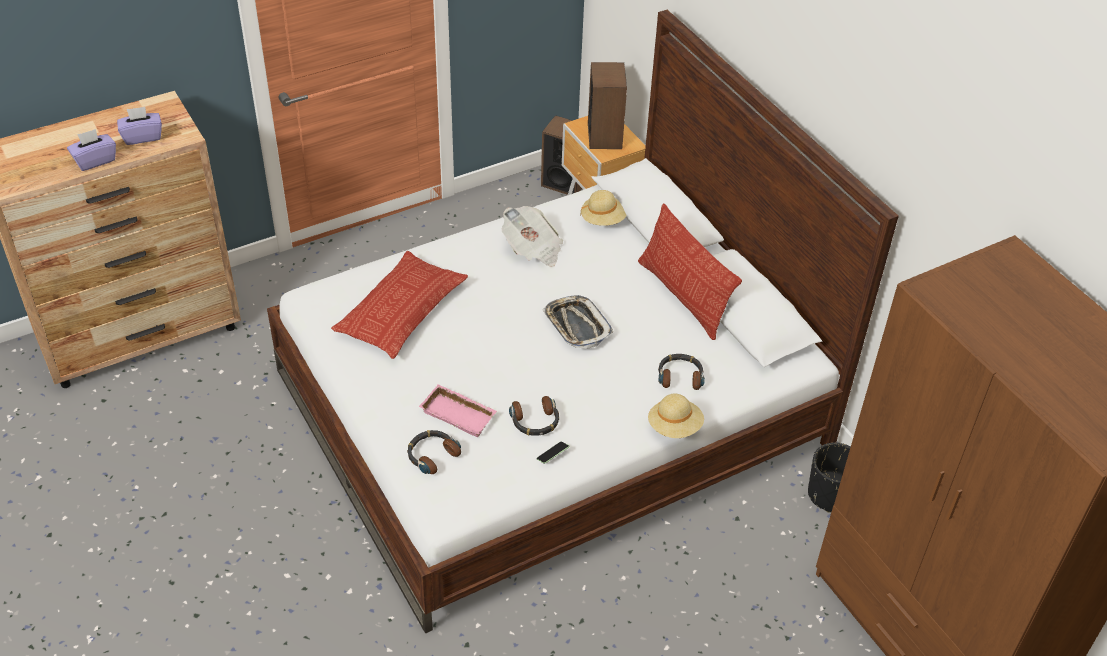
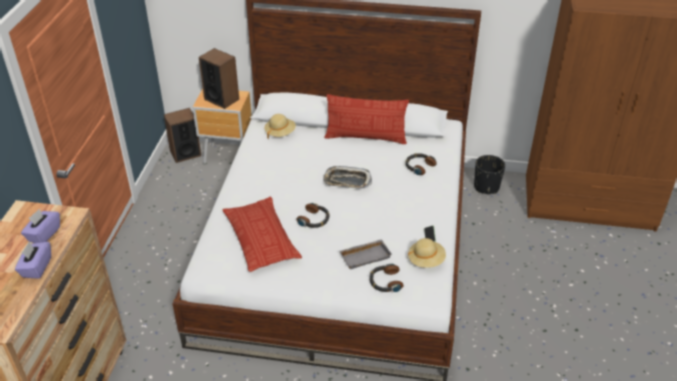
camera: 50 degrees left, 5 degrees down
(460, 414) = (365, 256): pink tray -> grey tray
(532, 249) = (272, 167): newspaper -> none
(535, 421) = (400, 230): headphones -> headphones (314, 220)
(675, 427) = (450, 186): beige hat -> beige hat (426, 260)

